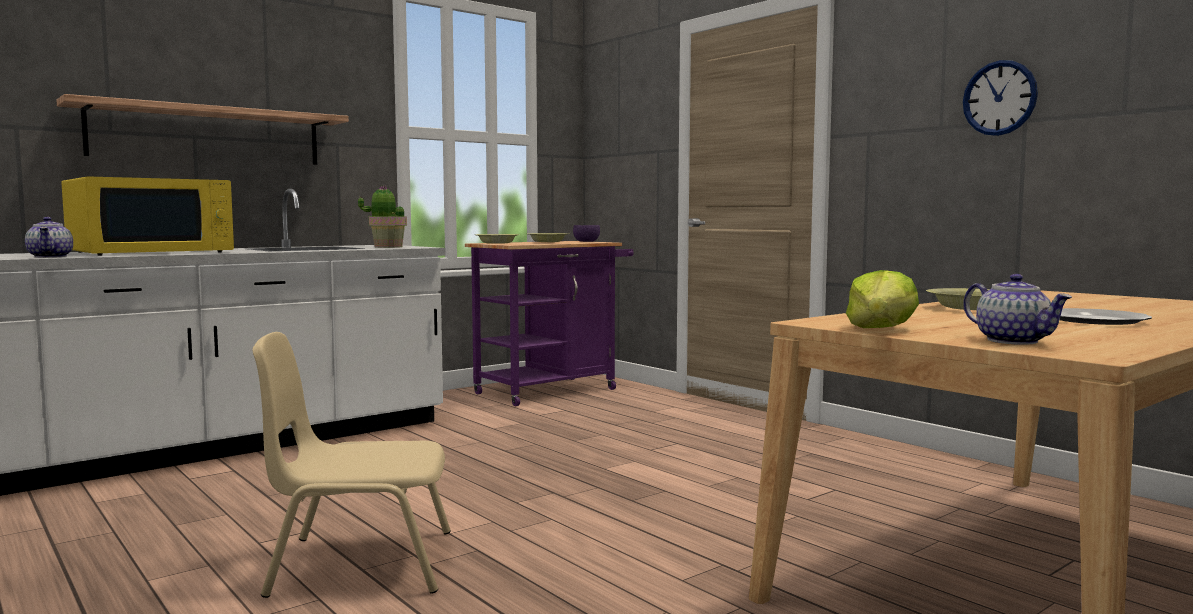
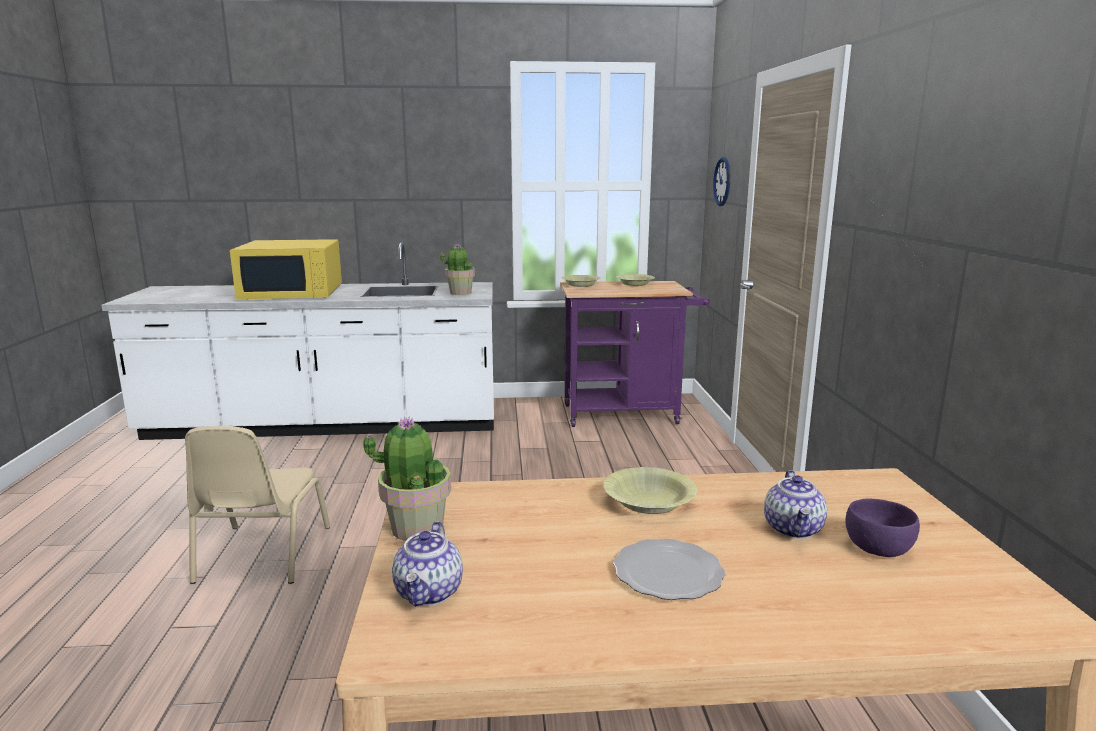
camera: 35 degrees right, 10 degrees up
(51, 257) = (219, 299): teapot -> teapot (794, 529)
(208, 135) = (362, 198): shelf -> none
(360, 563) = (261, 555): beige chair -> beige chair turned 120 degrees counterclockwise
(586, 241) = (670, 286): purple bowl -> purple bowl (877, 548)
(881, 329) = (416, 528): lettuce -> potted plant
(999, 98) = (947, 214): wall clock -> wall clock (722, 181)

